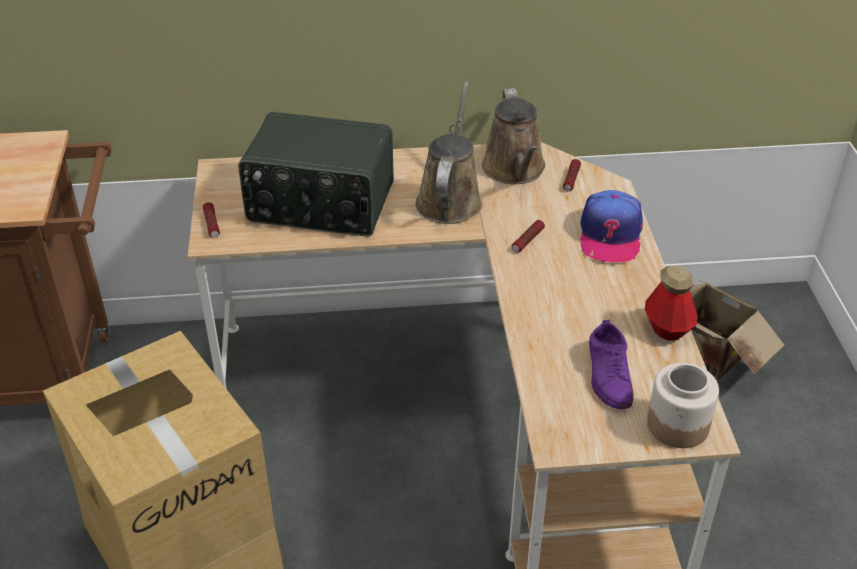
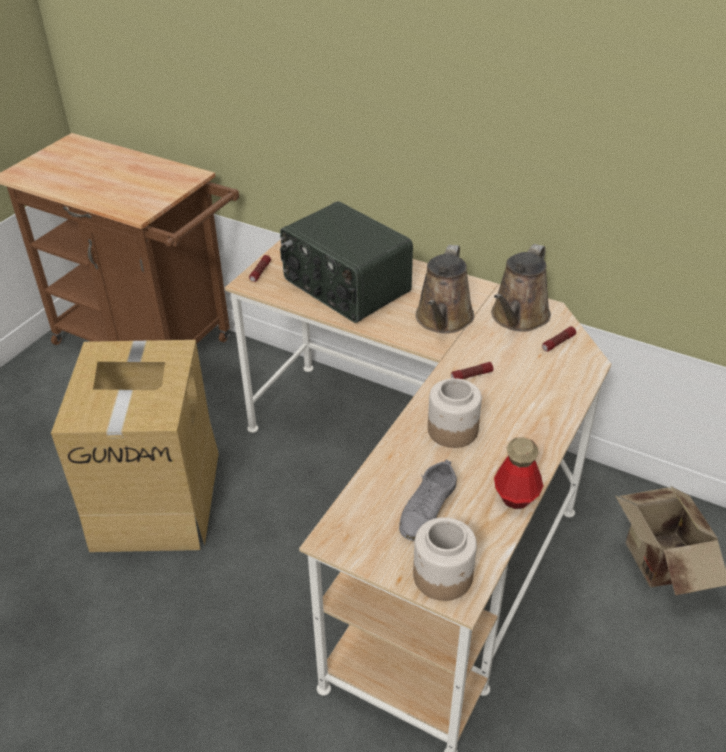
camera: 35 degrees right, 0 degrees up
(450, 199) = (443, 319): brown watering can -> brown watering can turned 150 degrees clockwise
(560, 297) = (452, 430): none -> jar
(609, 375) = (427, 508): purple shoe -> grey shoe
(610, 235) = (545, 400): cap -> none

